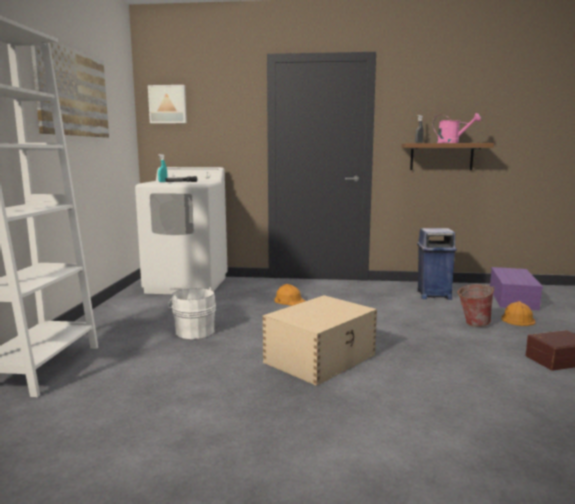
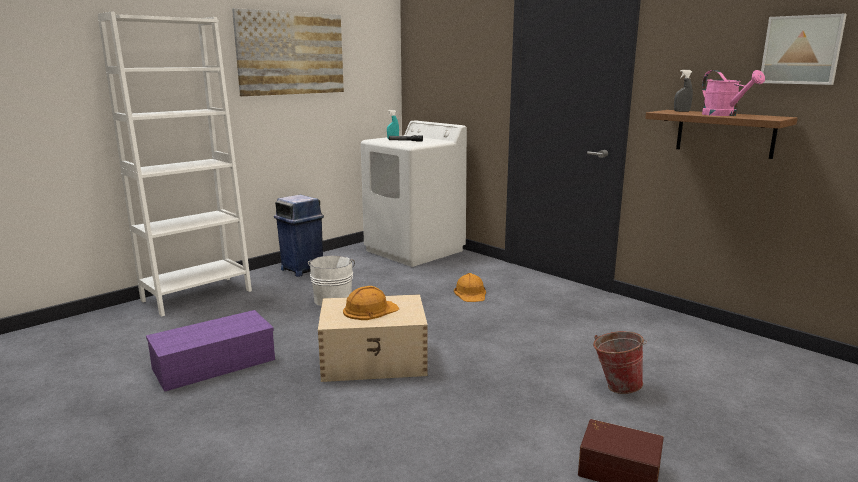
camera: 40 degrees right, 5 degrees up
(168, 104) = (425, 51): picture -> picture (802, 50)
(433, 295) = (653, 335): blue trash can -> blue trash can (302, 269)
(511, 297) = (770, 374): purple storage box -> purple storage box (215, 363)
(517, 319) = (699, 403): orange hard hat -> orange hard hat (370, 310)

